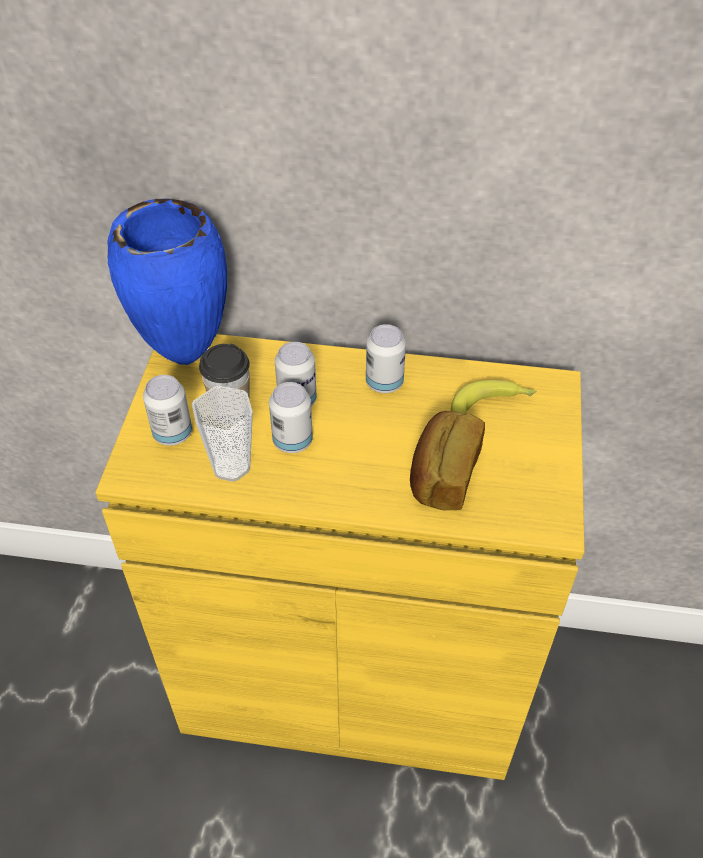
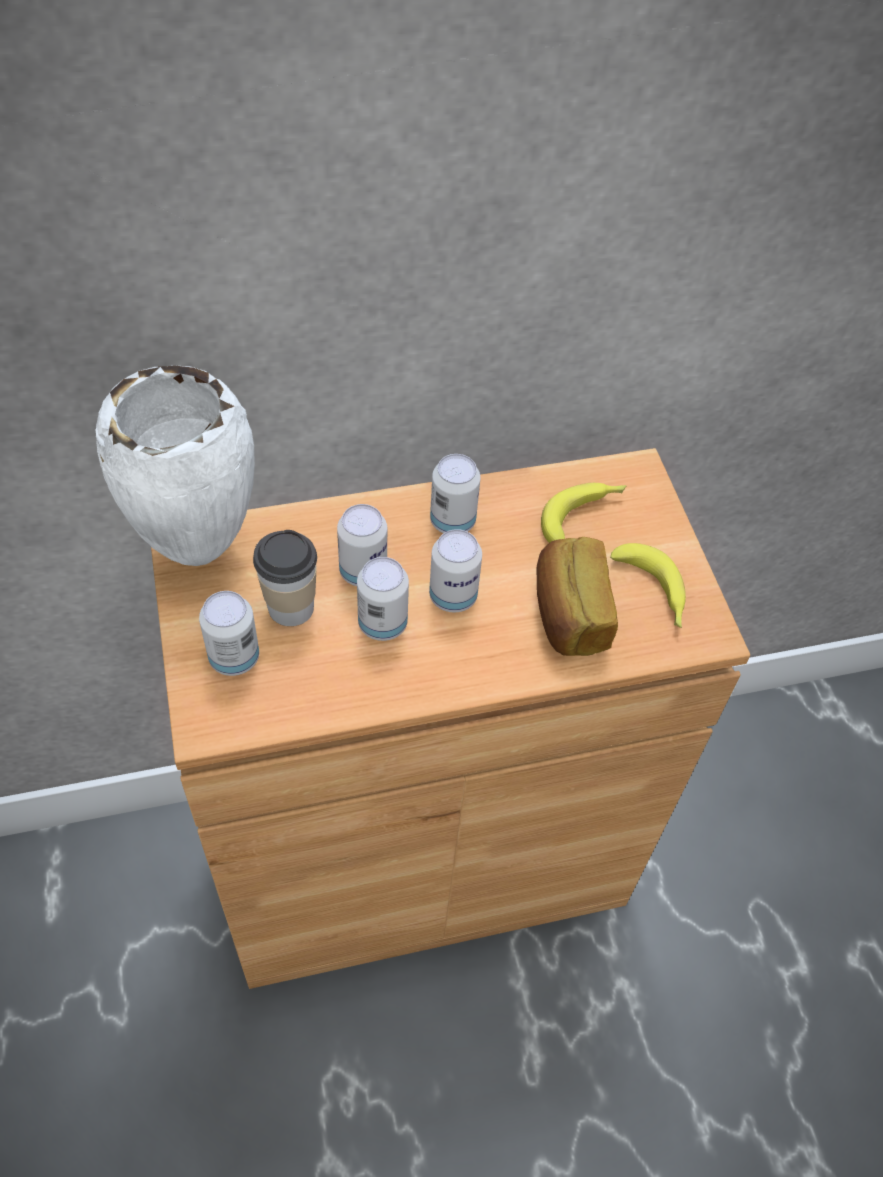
camera: 25 degrees left, 5 degrees up
(184, 357) = (198, 555): blue vase -> white vase
(231, 467) = (326, 677): cup -> none
(351, 680) = (421, 856): yellow cabinet -> brown cabinet
(356, 436) = (453, 596): none -> can
(522, 478) = (652, 592): none -> banana

